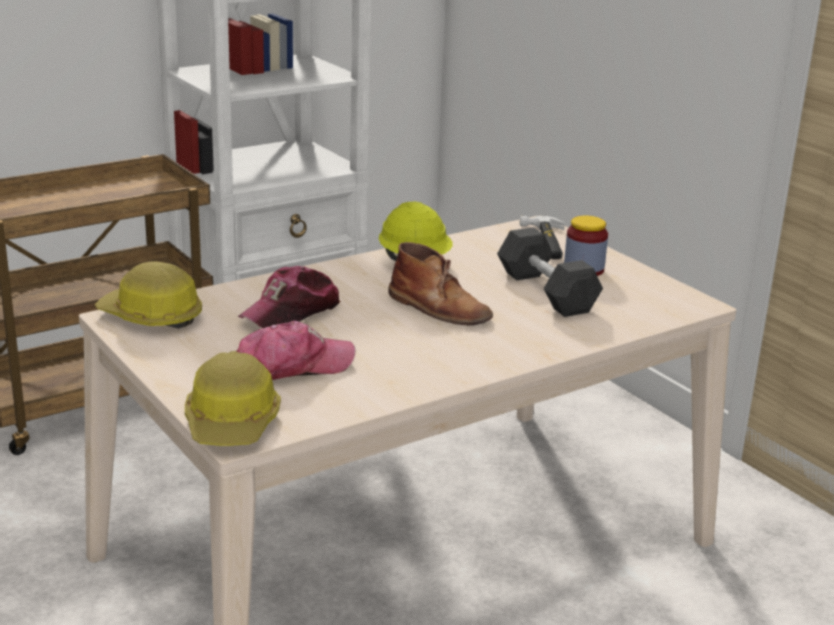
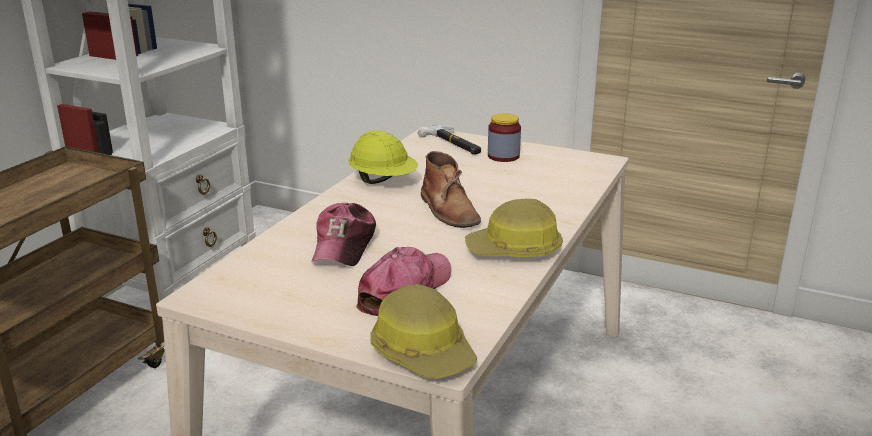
camera: 30 degrees left, 0 degrees up
(151, 316) = (229, 285): hard hat -> hard hat (515, 250)
(439, 308) = (449, 210): brown boot -> brown boot turned 60 degrees clockwise
(546, 292) = (502, 178): grey dumbbell -> none

